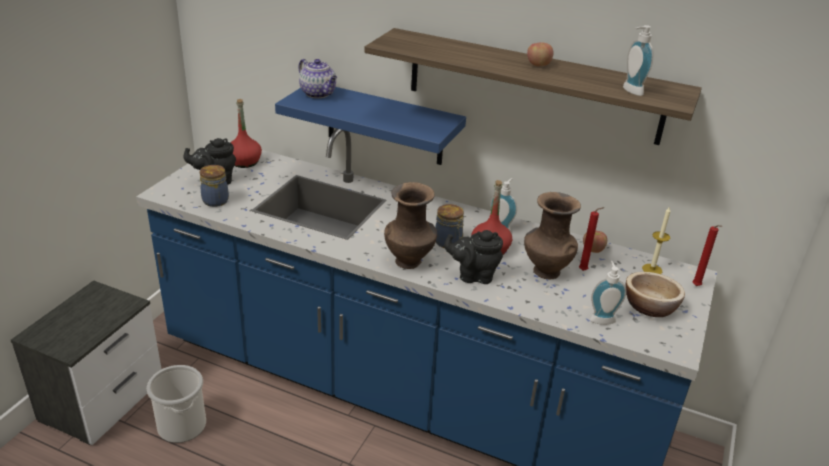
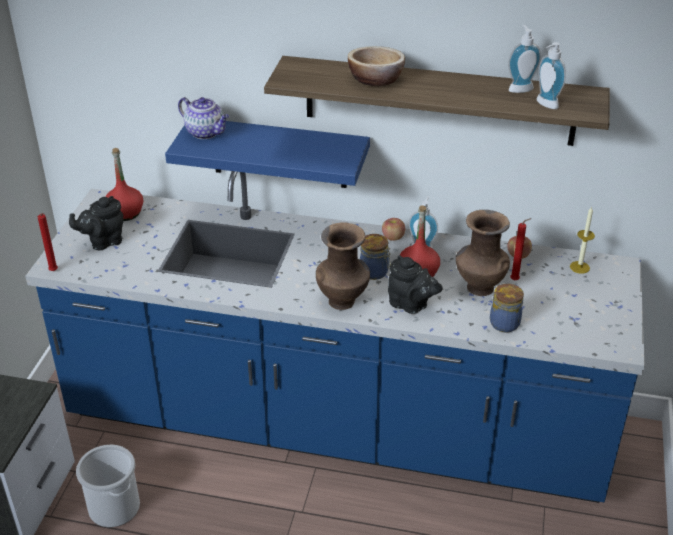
camera: 10 degrees left, 5 degrees up
(216, 200) = (114, 265): jar -> jar (504, 322)
(473, 275) = (411, 305): black teapot -> black teapot turned 135 degrees counterclockwise
(538, 65) = (447, 84): apple -> apple (393, 237)
(601, 318) = (545, 328): soap dispenser -> soap dispenser (519, 88)
(649, 307) = (586, 308): bowl -> bowl (375, 79)
(697, 287) = (625, 278): red candle -> red candle (54, 272)

